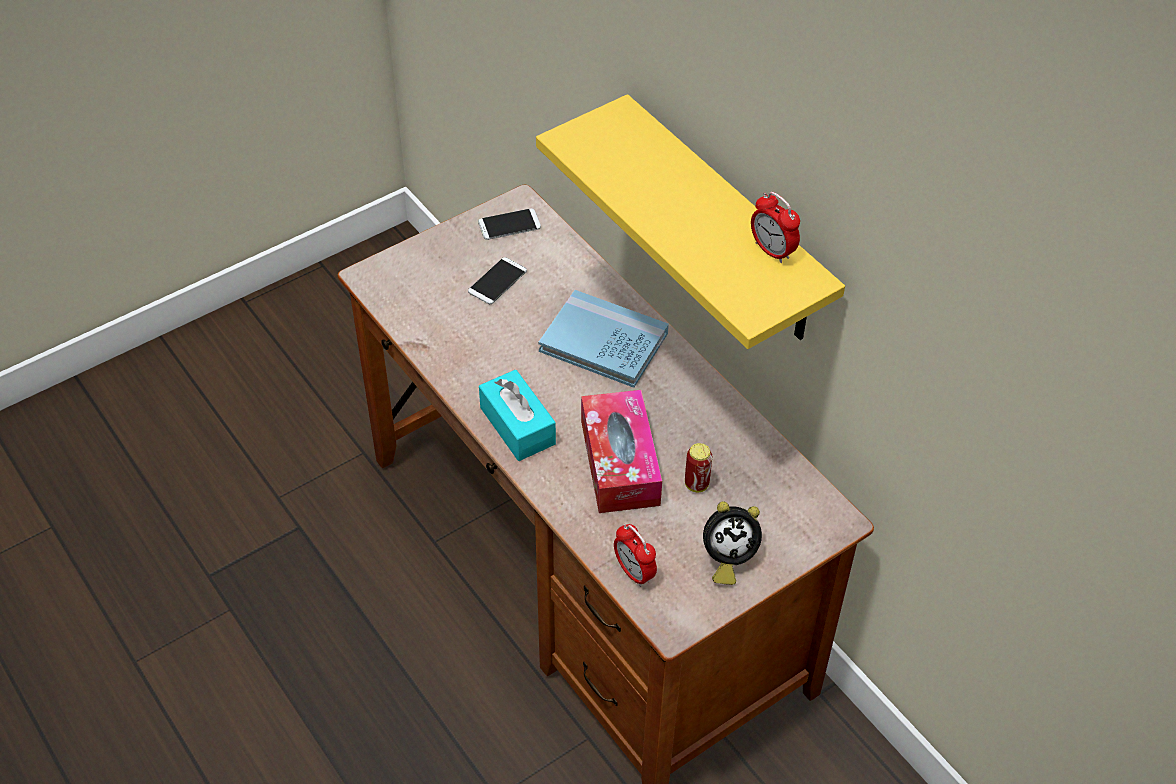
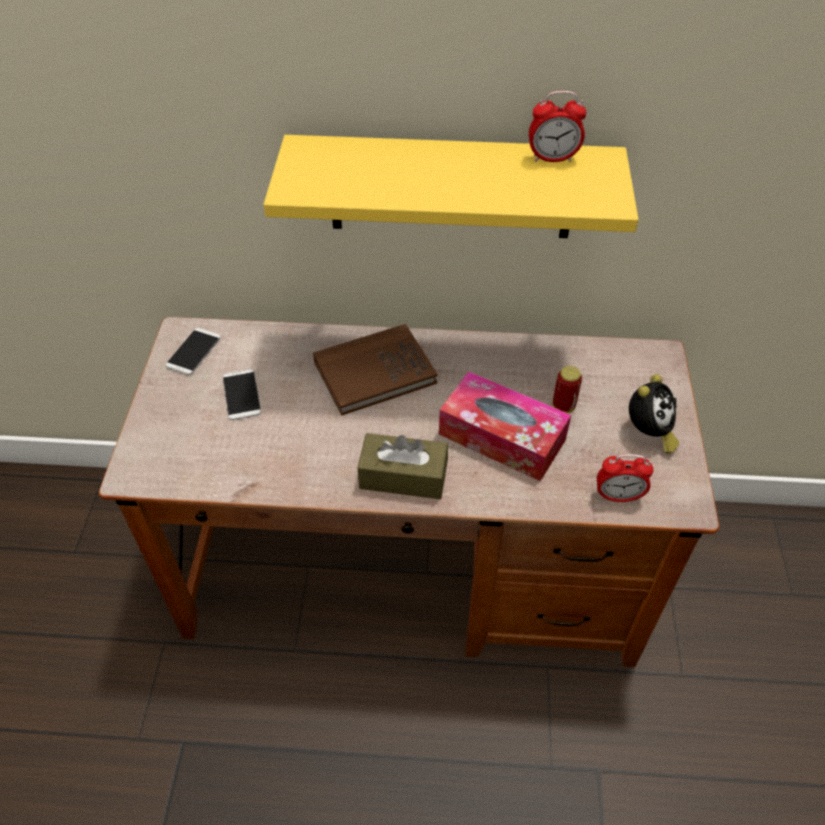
camera: 50 degrees left, 0 degrees up
(517, 426) = (403, 476): turquoise tissue box -> brown tissue box
(603, 342) = (375, 372): blue book -> brown book

